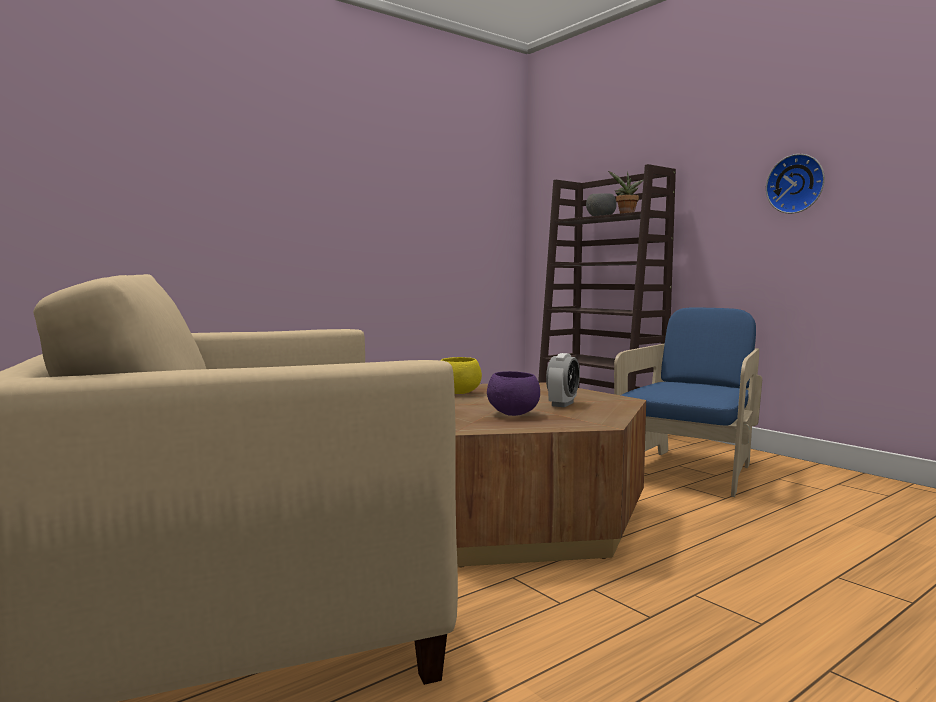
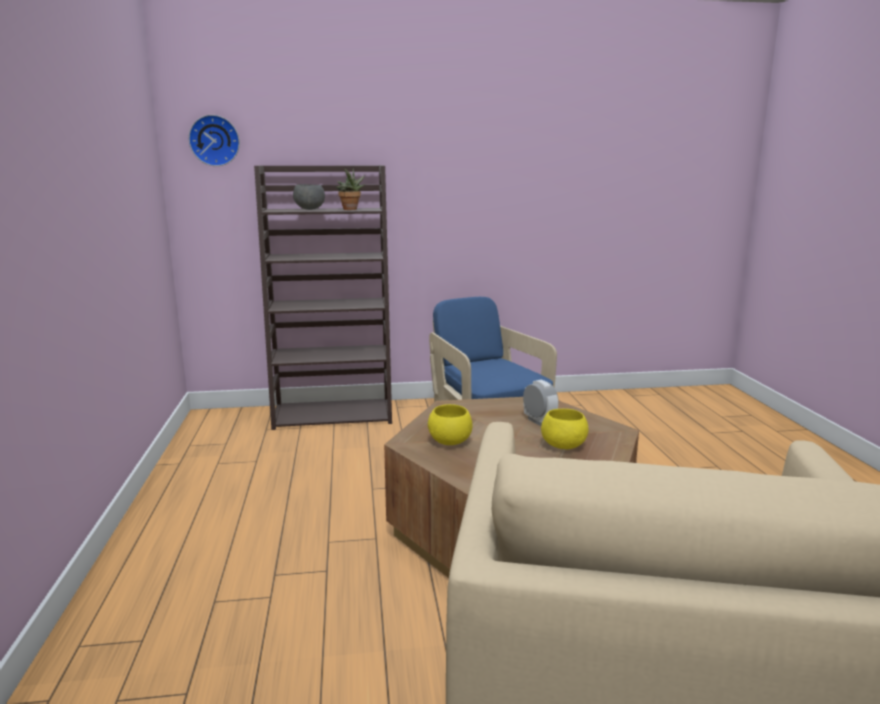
camera: 60 degrees left, 10 degrees up
(512, 414) = (563, 447): purple bowl -> yellow bowl
(796, 184) = (490, 191): wall clock -> wall clock (215, 140)

